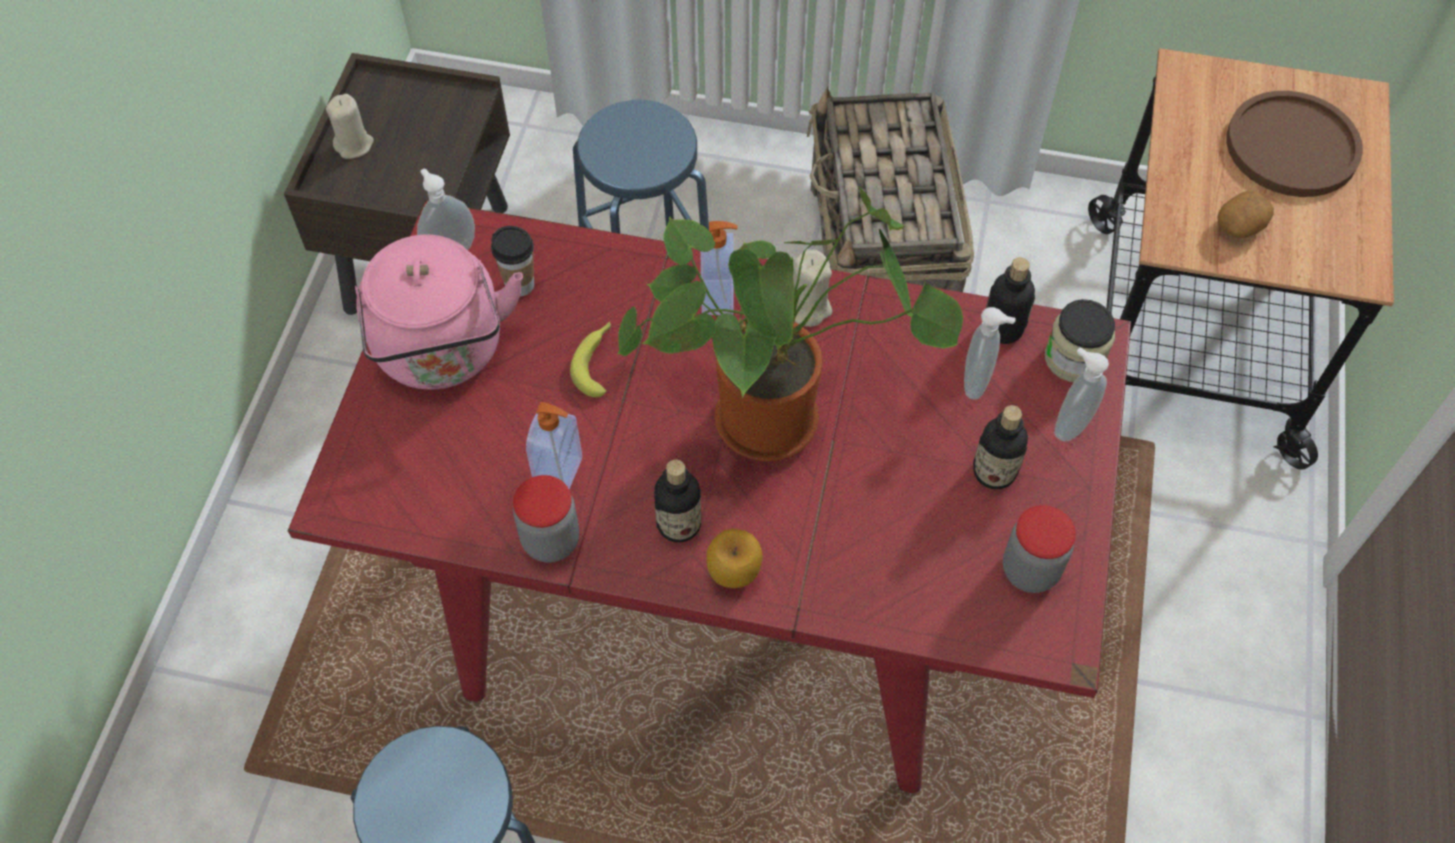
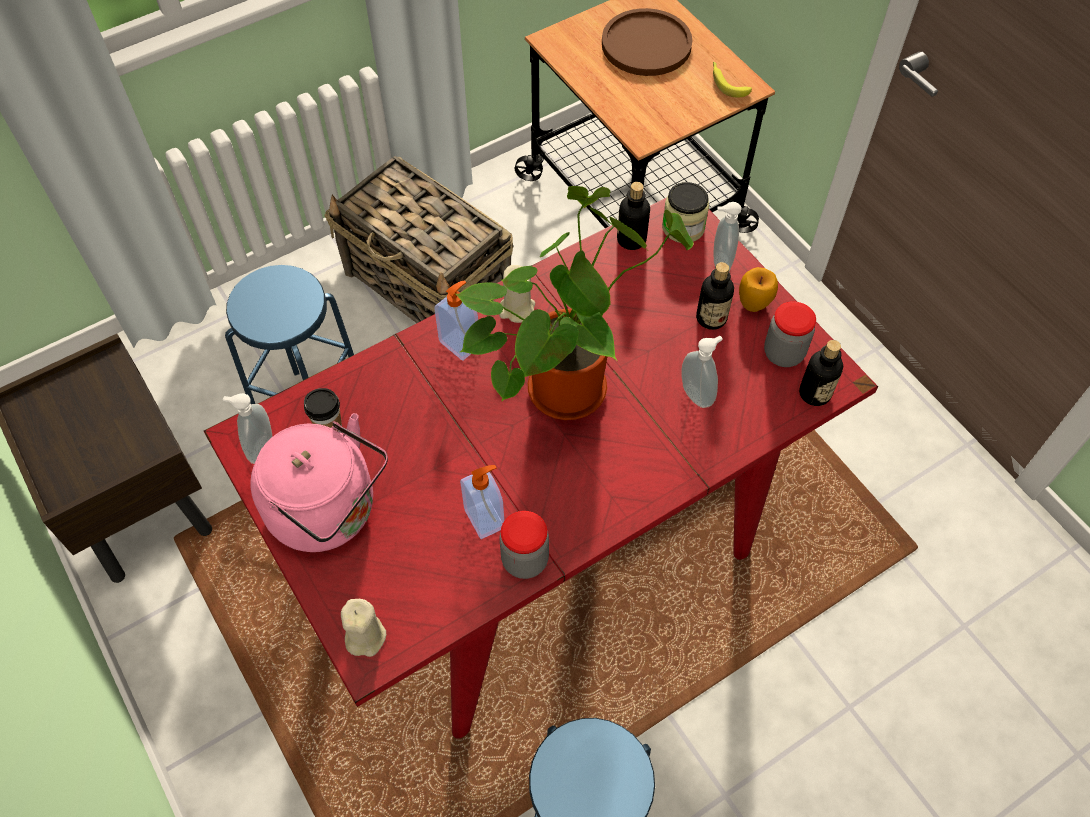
camera: 45 degrees left, 0 degrees up
(354, 145) = (57, 452): beige candle -> beige candle (365, 636)
(597, 362) = (432, 437): banana -> banana (727, 83)
(679, 524) = (585, 487): bottle -> bottle (814, 393)
(734, 575) = (646, 487): apple -> apple (753, 304)
(978, 382) = (651, 278): soap dispenser -> soap dispenser (698, 394)
(1240, 226) = (666, 104): potato -> none

